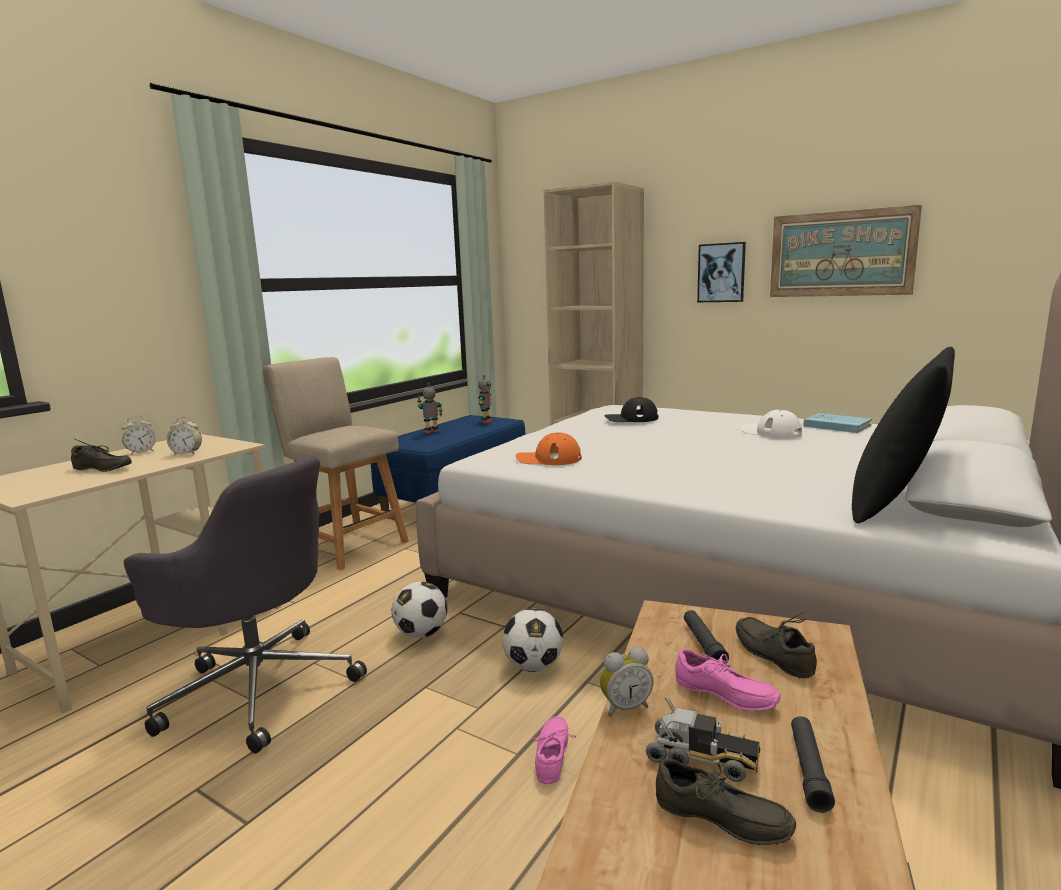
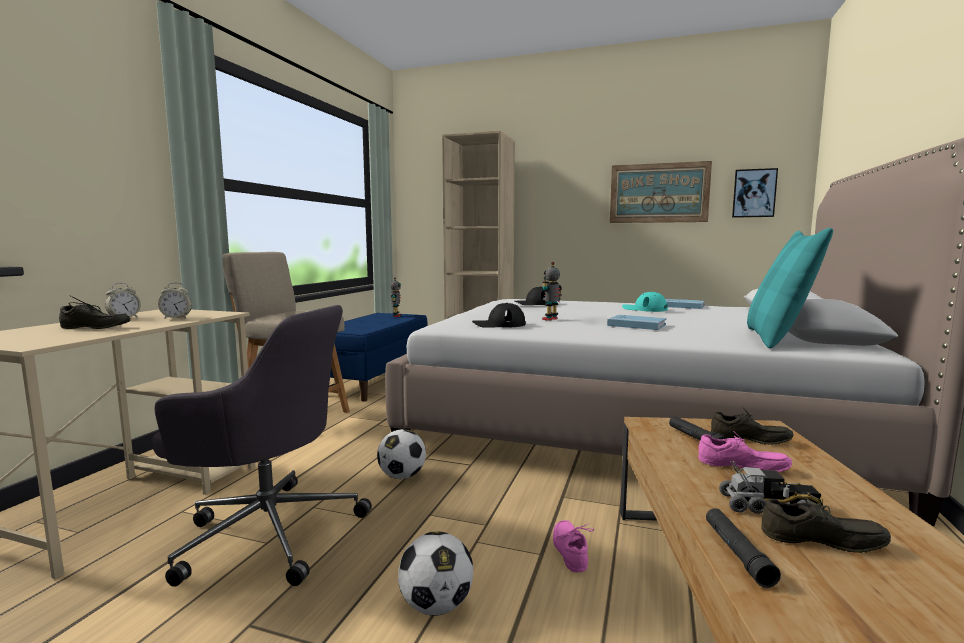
camera: 15 degrees left, 5 degrees down
(431, 432) = (355, 323): toy robot -> toy robot (551, 319)
(533, 666) = (513, 490): football -> football (436, 606)
(548, 459) = (498, 324): orange cap -> black cap
(624, 707) = (679, 481): alarm clock -> none
(721, 272) = (573, 205): picture -> picture (754, 193)
(723, 466) = (636, 325): none -> blue book
(771, 432) = (644, 309): white cap -> turquoise cap
(775, 654) = (750, 440): grey shoe -> grey shoe turned 150 degrees clockwise
(809, 770) = (846, 503): black flashlight -> black flashlight (737, 553)
(894, 503) = (777, 338): black pillow -> turquoise pillow

